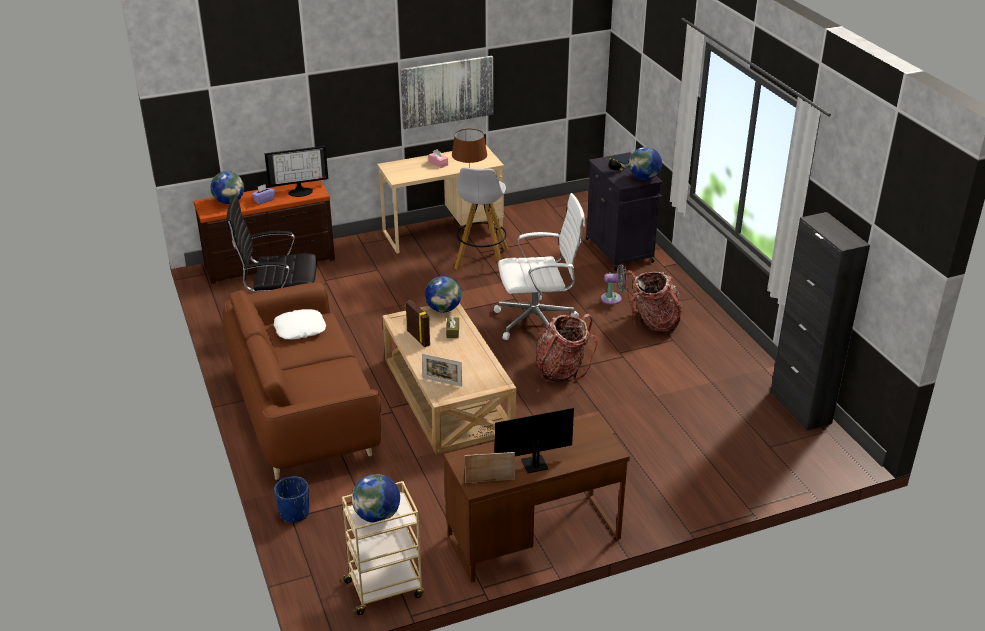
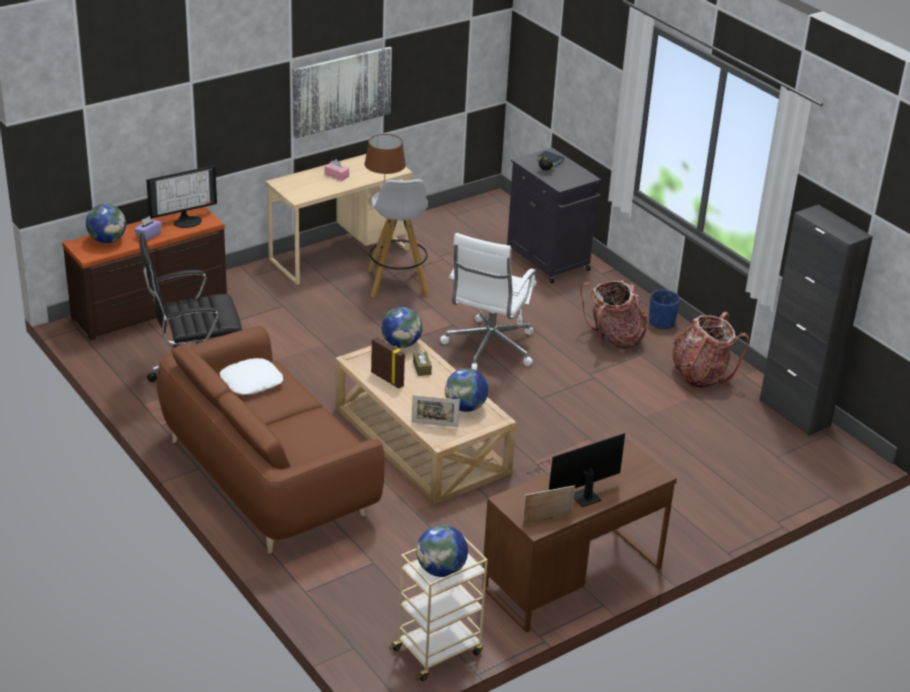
camera: 15 degrees left, 0 degrees up
(294, 513) = (306, 586): blue planter -> blue planter (661, 323)
(538, 321) = (488, 348): white office chair -> white office chair turned 135 degrees clockwise
(562, 370) = (535, 399): backpack -> backpack (701, 375)
(613, 298) = (561, 315): grey fan -> none
(644, 178) = (580, 176): globe -> globe (465, 407)

